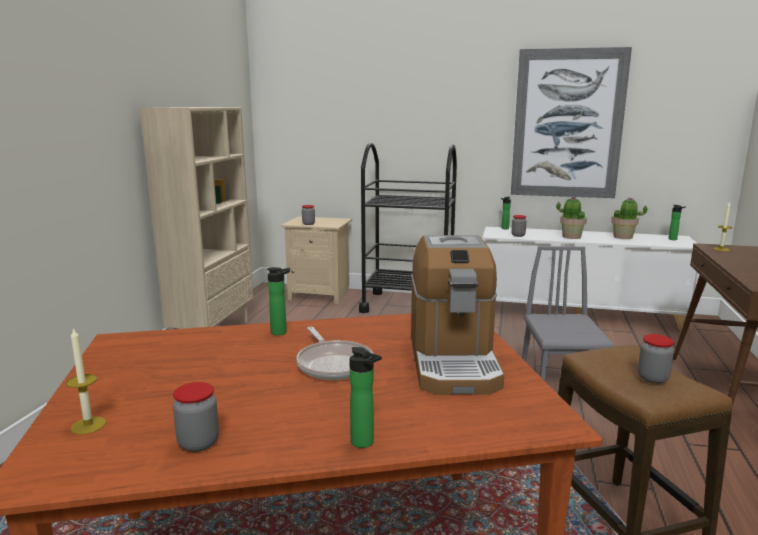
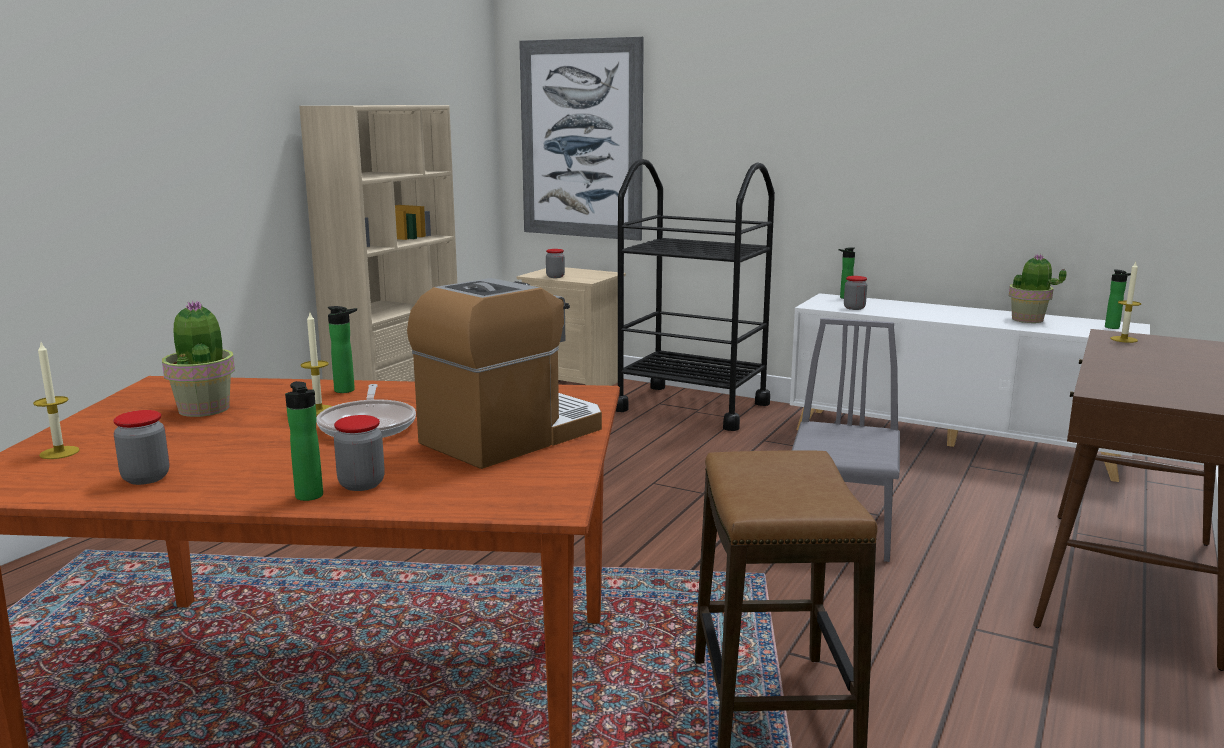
camera: 15 degrees right, 0 degrees up
(277, 353) = (318, 410): none -> candle
(453, 361) = (512, 436): coffee machine -> coffee machine turned 150 degrees counterclockwise
(567, 124) = (949, 134): picture -> picture (581, 140)
(571, 236) = (939, 314): potted plant -> potted plant (204, 409)
(652, 378) = (793, 489): jar -> jar (361, 484)

